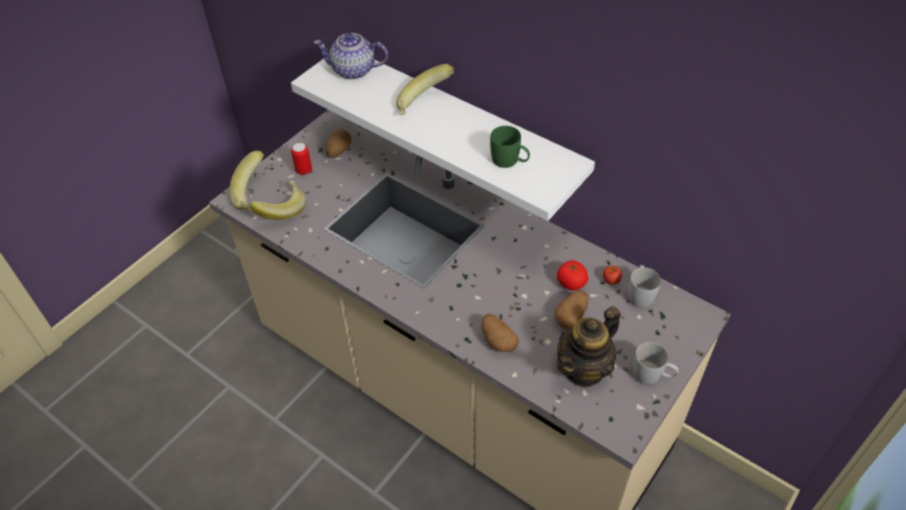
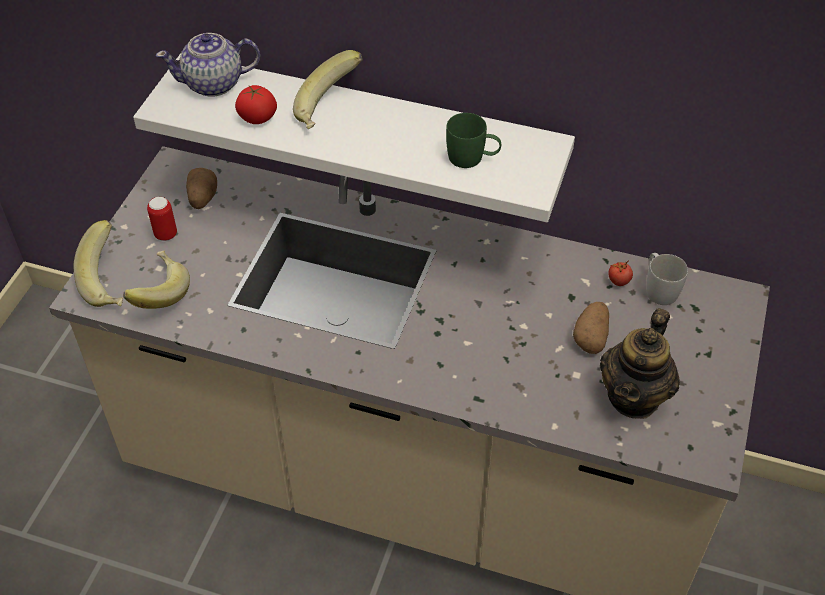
camera: 20 degrees left, 0 degrees up
(497, 340) = (515, 389): potato -> none
(571, 283) = (573, 296): tomato -> tomato (258, 118)
(652, 375) = (715, 382): white mug -> none

